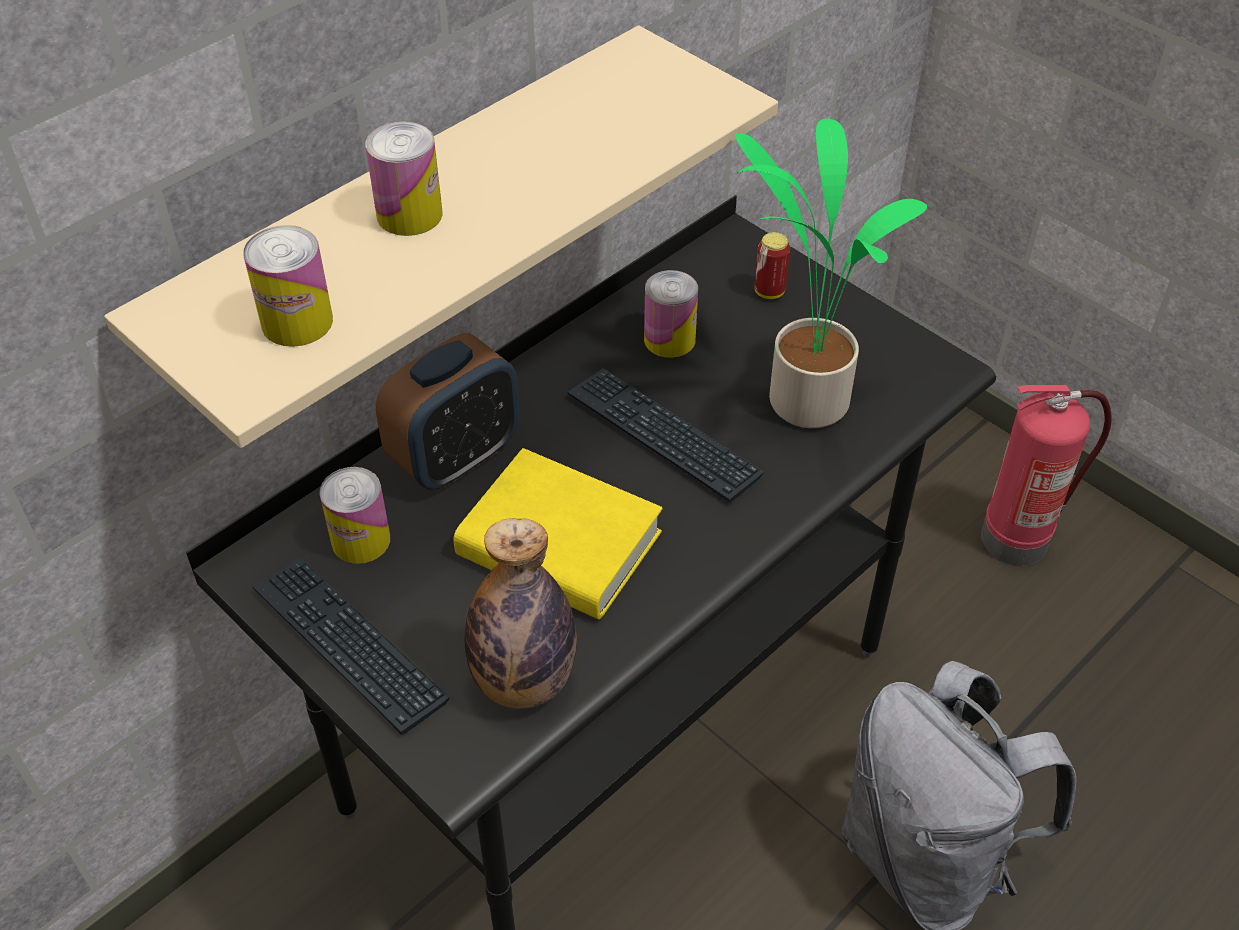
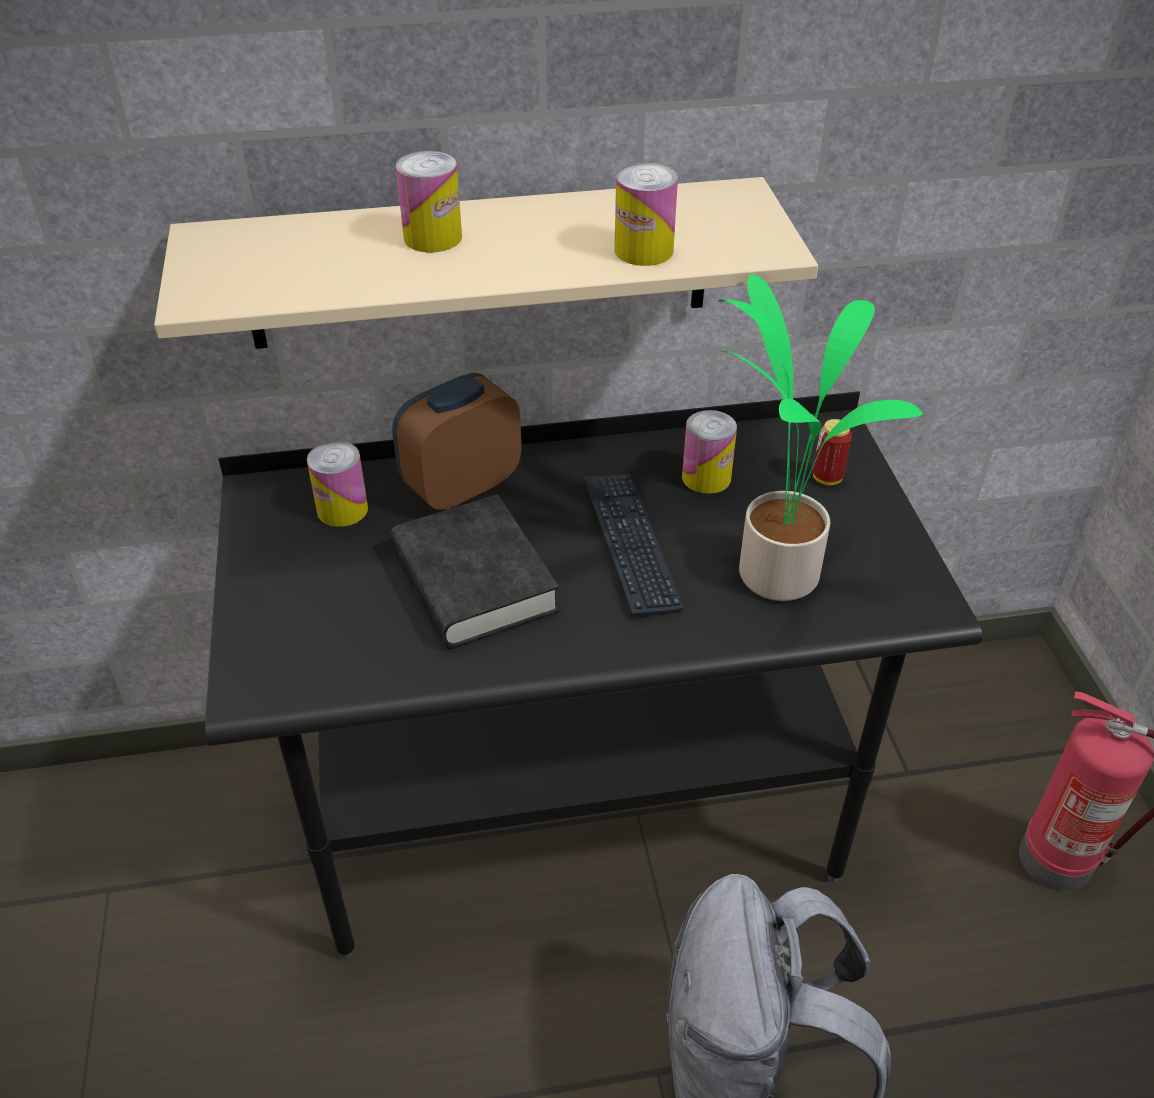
camera: 35 degrees right, 5 degrees down
(297, 322) = (275, 273): can -> can (643, 250)
(349, 645) = (265, 573): keyboard -> none
(456, 458) = (461, 486): alarm clock -> alarm clock turned 150 degrees clockwise
(523, 681) = (352, 662): bottle -> none
(559, 545) = (473, 582): yellow book -> black book

